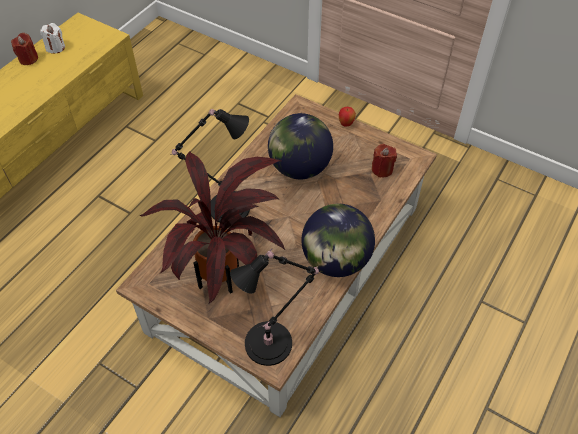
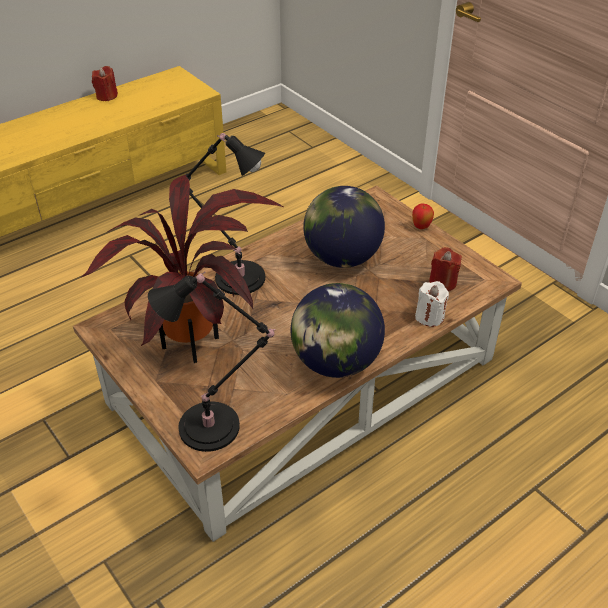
camera: 20 degrees right, 10 degrees down
(55, 47) = (139, 91): white candle -> white candle (429, 317)

